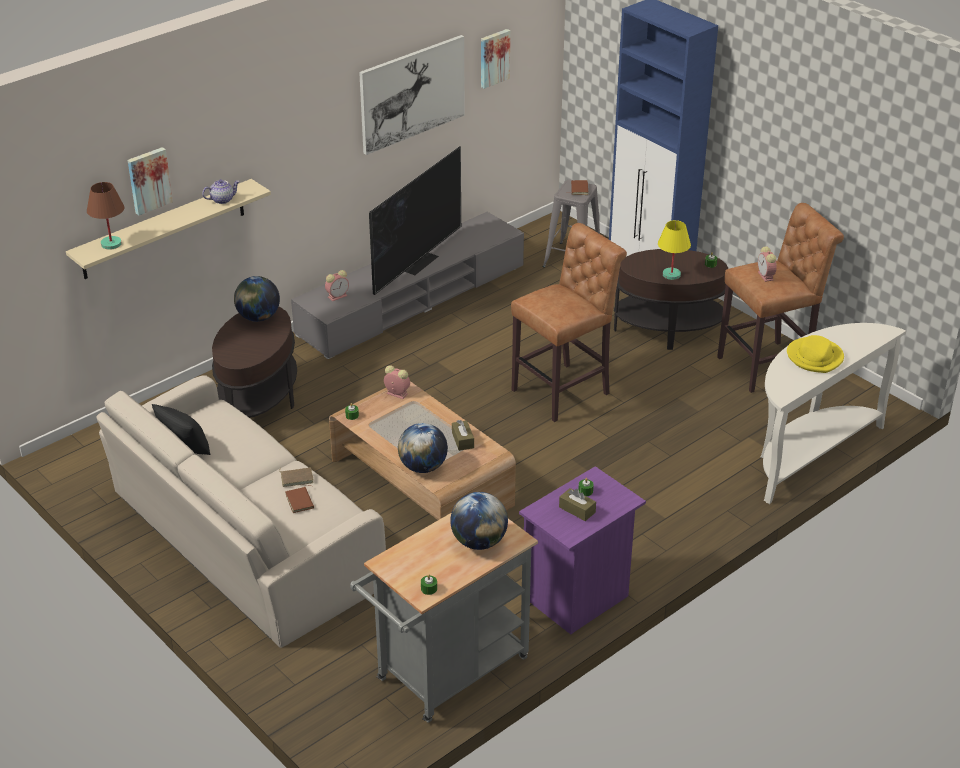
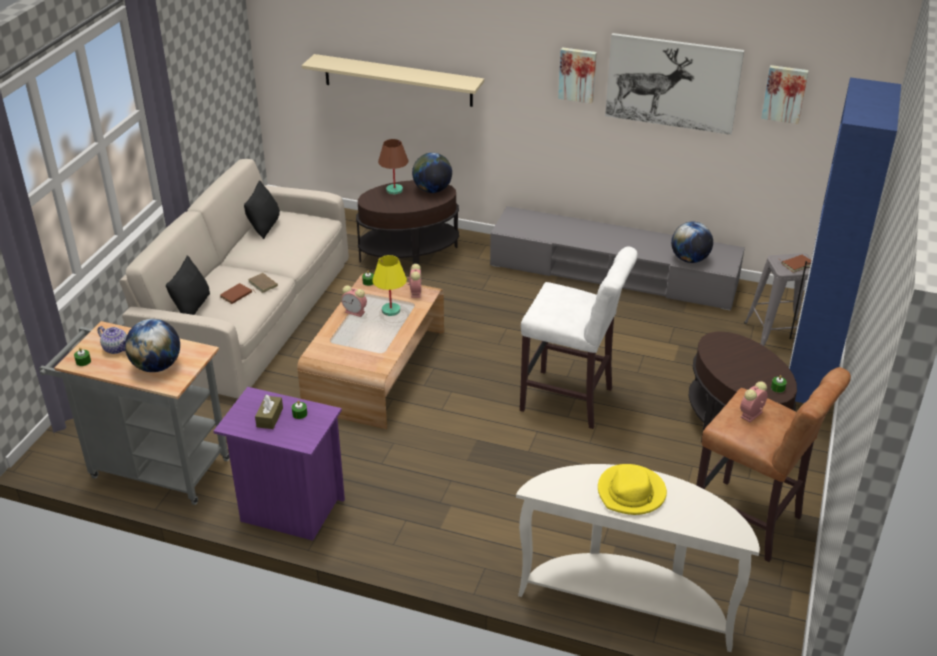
camera: 60 degrees right, 0 degrees up
(111, 244) = (337, 64): brown table lamp -> brown table lamp (394, 190)
(148, 180) = (389, 31): picture -> picture (577, 74)
(222, 199) = (440, 78): teapot -> teapot (116, 348)
(287, 538) = (192, 306): none -> black pillow
(338, 296) = (533, 223): alarm clock -> alarm clock (355, 312)
(417, 261) = (624, 241): television -> none
(423, 467) = (330, 339): globe -> globe (689, 259)
(462, 440) = (381, 346): brown tissue box -> none
(565, 391) = (571, 401): brown stool -> white stool
(671, 275) = (728, 368): yellow table lamp -> yellow table lamp (391, 310)

